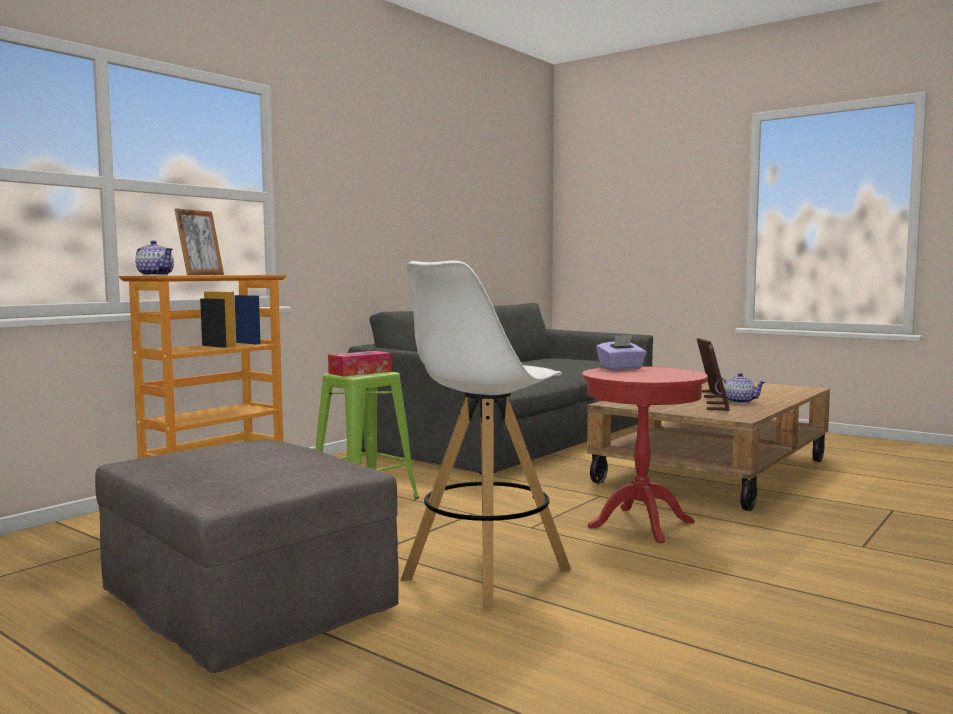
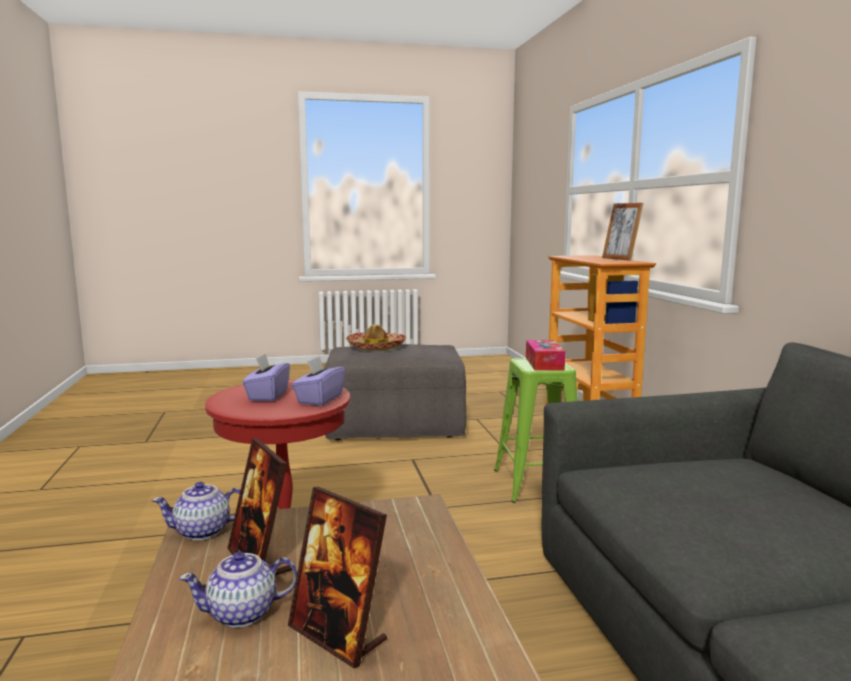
camera: 130 degrees right, 5 degrees up
(155, 275) = (583, 256): teapot -> teapot (203, 531)
(251, 462) = (376, 347): none -> hat
(485, 575) = (324, 470): white stool -> none
(651, 374) = (267, 395): none -> purple tissue box

